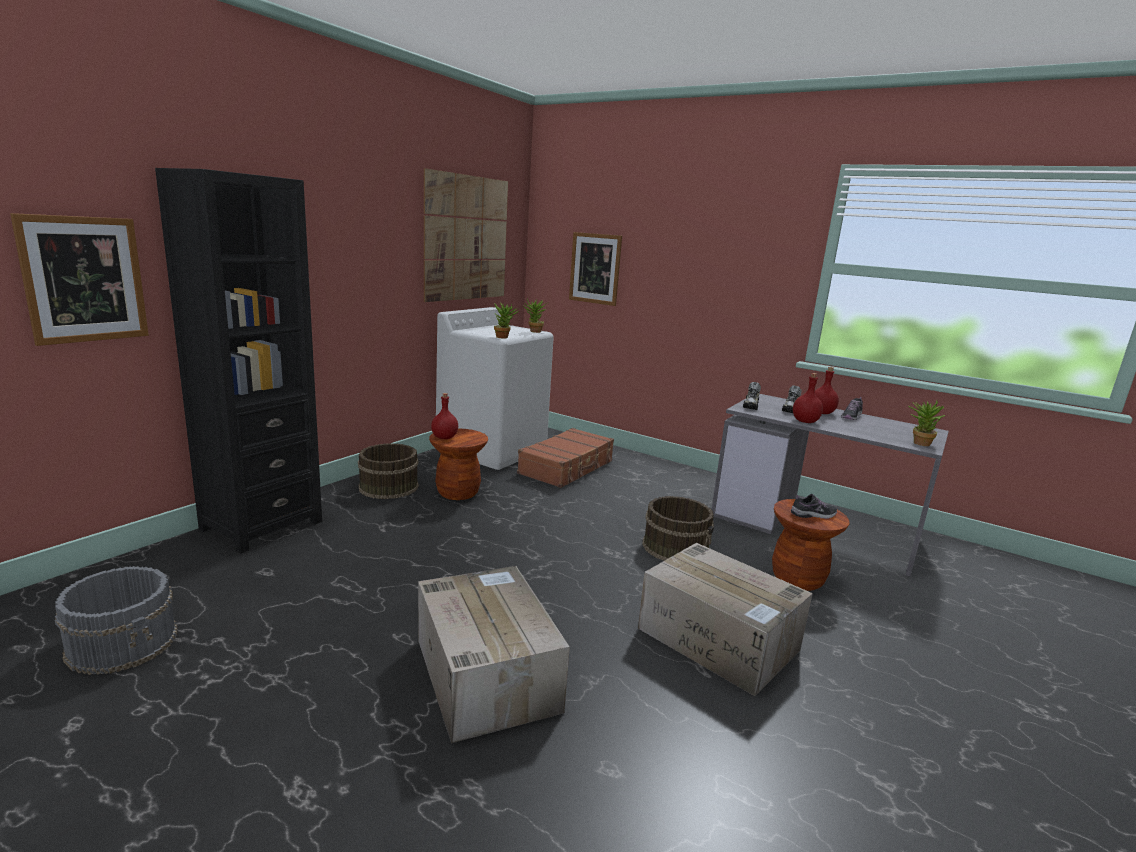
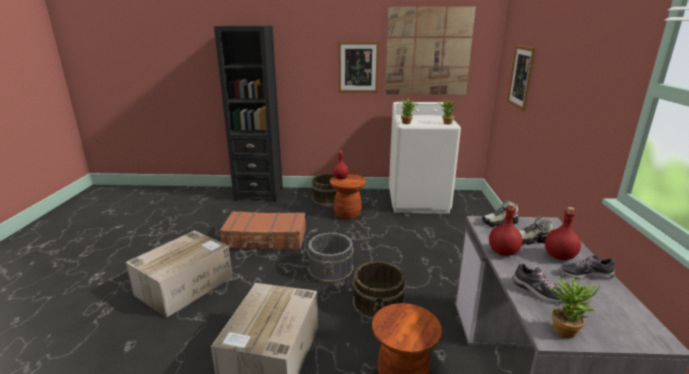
camera: 60 degrees right, 5 degrees up
(84, 279) = (201, 73): picture -> picture (358, 67)
(124, 642) = (163, 212): grey bucket -> grey bucket (331, 269)
(567, 468) = (436, 228): brown suitcase -> brown suitcase (265, 239)
(813, 515) = (403, 326): shoe -> shoe (538, 291)

